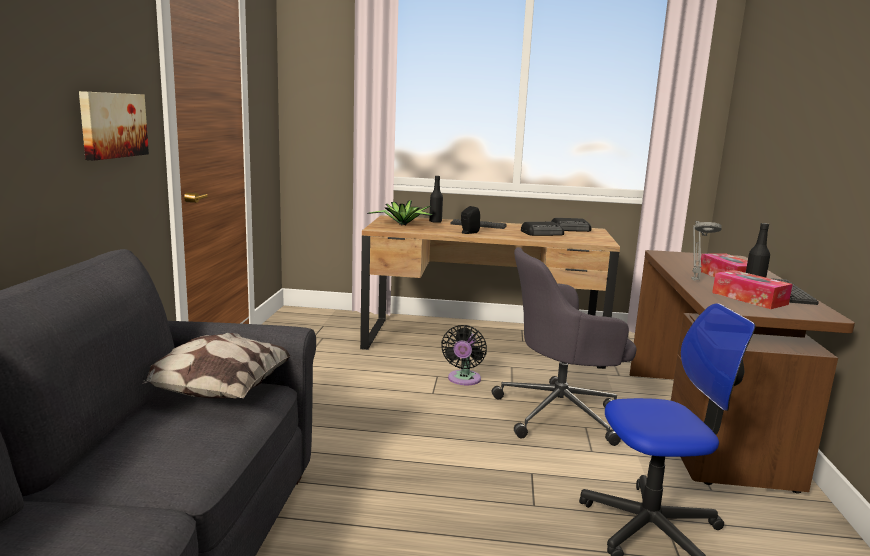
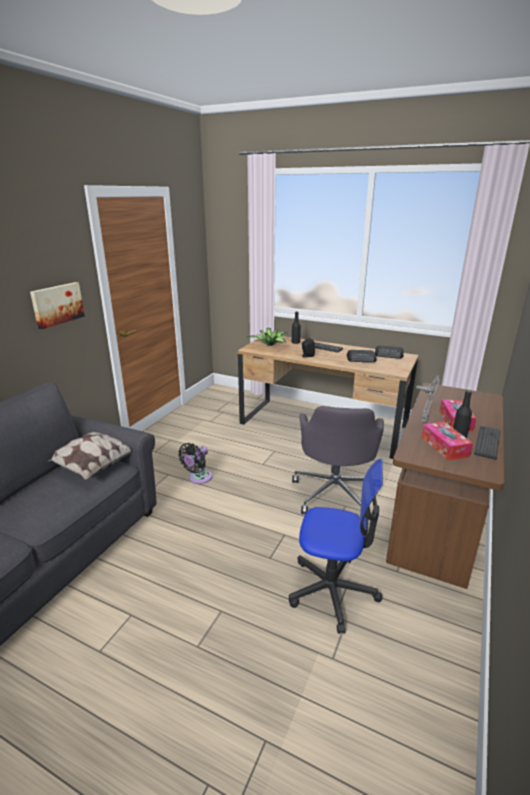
camera: 20 degrees right, 10 degrees up
(463, 380) = (289, 456): black fan -> black fan (198, 478)
(560, 414) = (335, 492): grey office chair -> grey office chair turned 90 degrees counterclockwise

